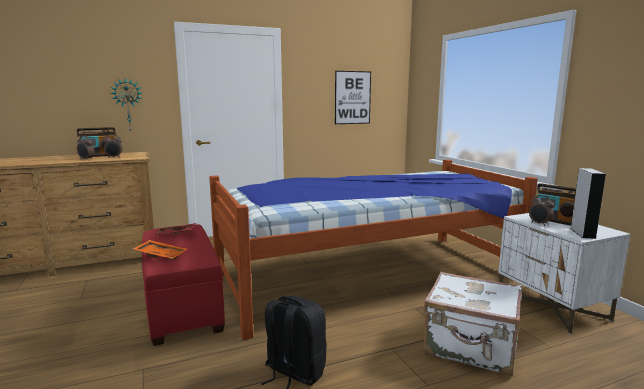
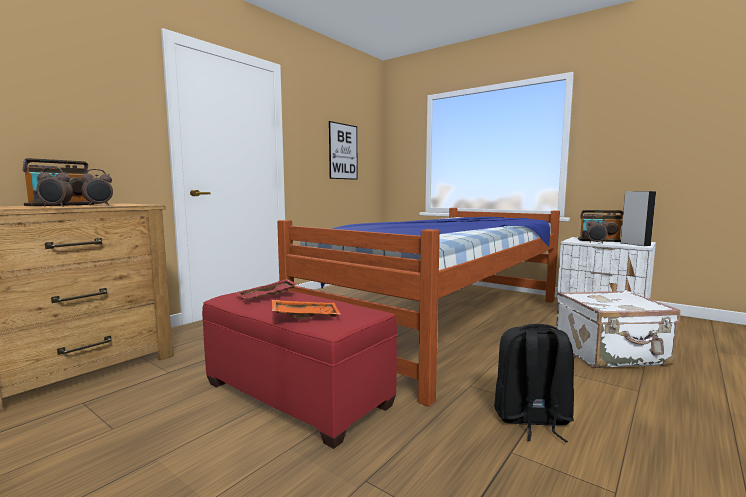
camera: 30 degrees left, 5 degrees down
(128, 105) = (96, 133): wall clock -> none

